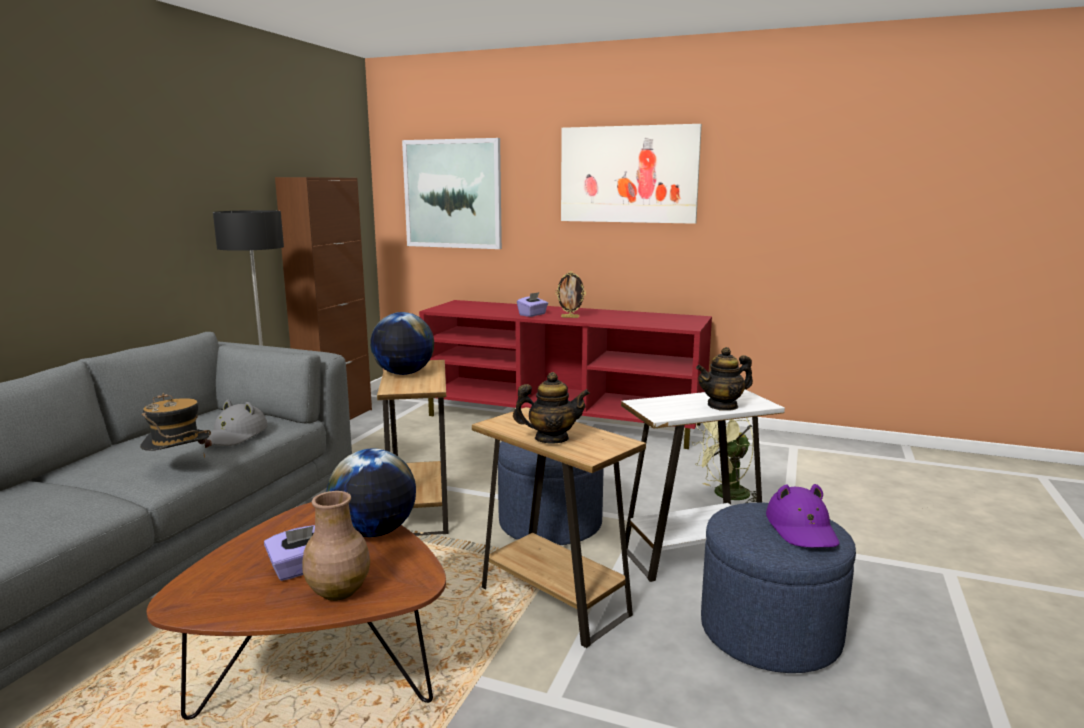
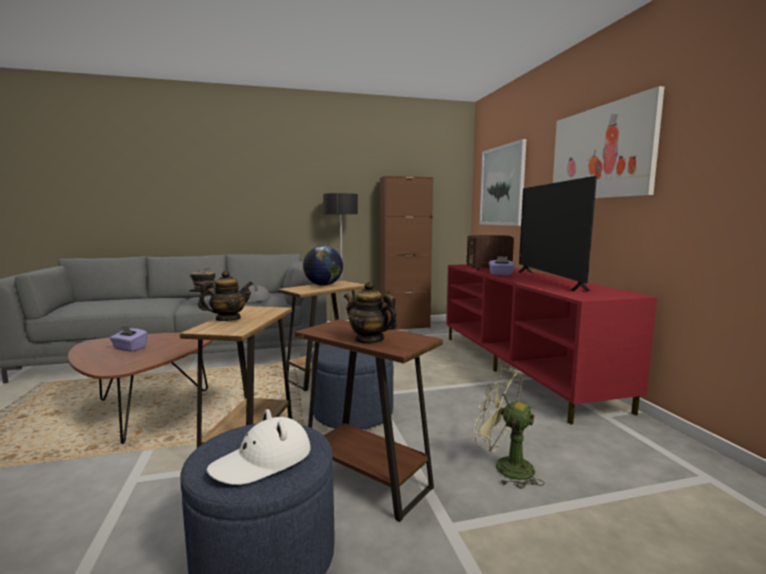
camera: 55 degrees right, 5 degrees down
(338, 591) = (106, 359): brown vase -> none
(374, 532) = (177, 348): globe -> none
(486, 309) = (488, 268): none -> radio
(551, 439) = (227, 319): teapot -> teapot turned 90 degrees counterclockwise
(570, 317) = (518, 279): picture frame -> none
(596, 314) = (548, 280): none -> television
(692, 555) = (367, 480): white side table -> brown side table
(802, 529) = (263, 461): purple hat -> white hat

